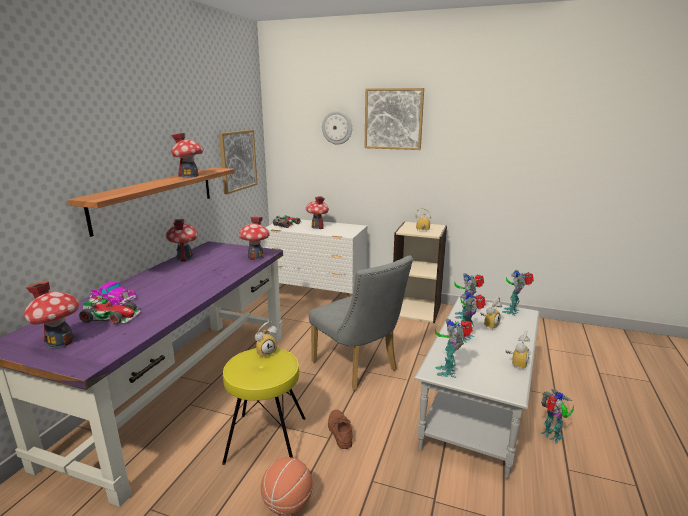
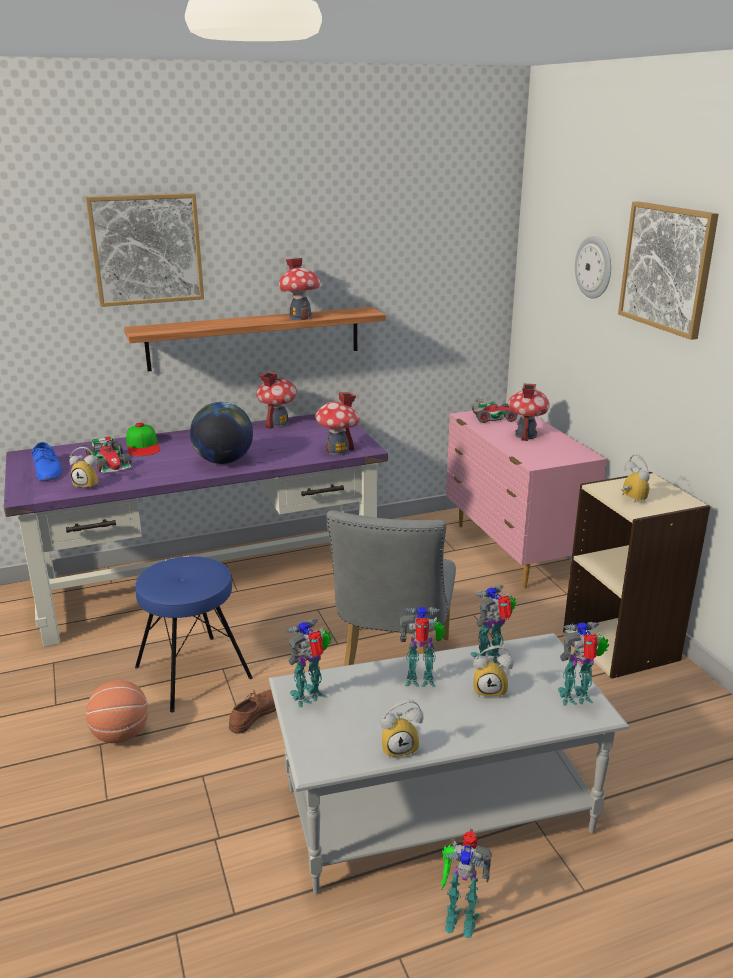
camera: 50 degrees right, 5 degrees up
(60, 342) = (47, 470): toy house -> blue shoe
(113, 299) = (143, 446): toy car -> cap
(199, 284) = (223, 461): none -> globe
(237, 160) = (434, 299): picture -> picture (146, 249)
(266, 352) = (208, 567): alarm clock -> alarm clock (89, 485)
(267, 440) = (193, 673): yellow stool -> blue stool
(317, 296) = (513, 551): white dresser -> pink dresser
(551, 437) = (460, 916): toy robot -> toy robot turned 90 degrees clockwise

